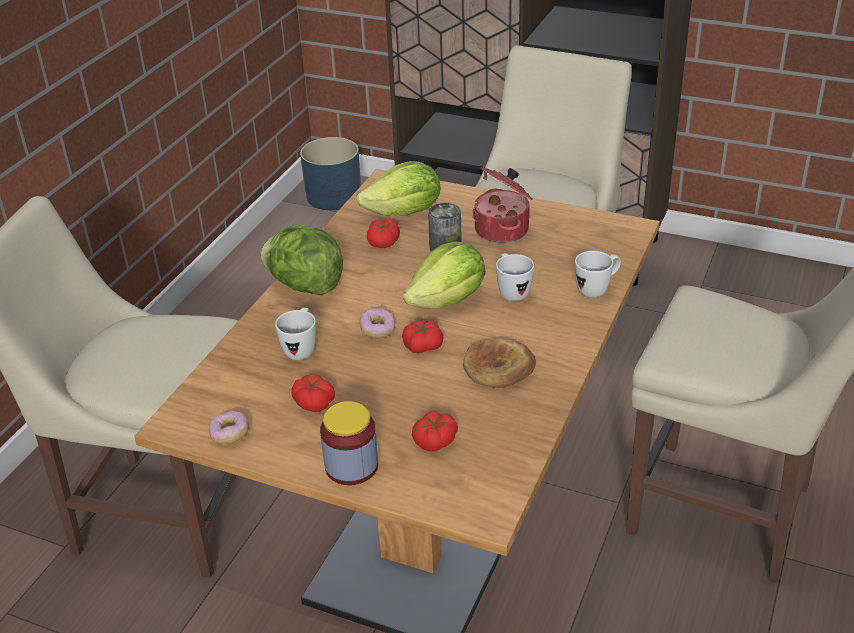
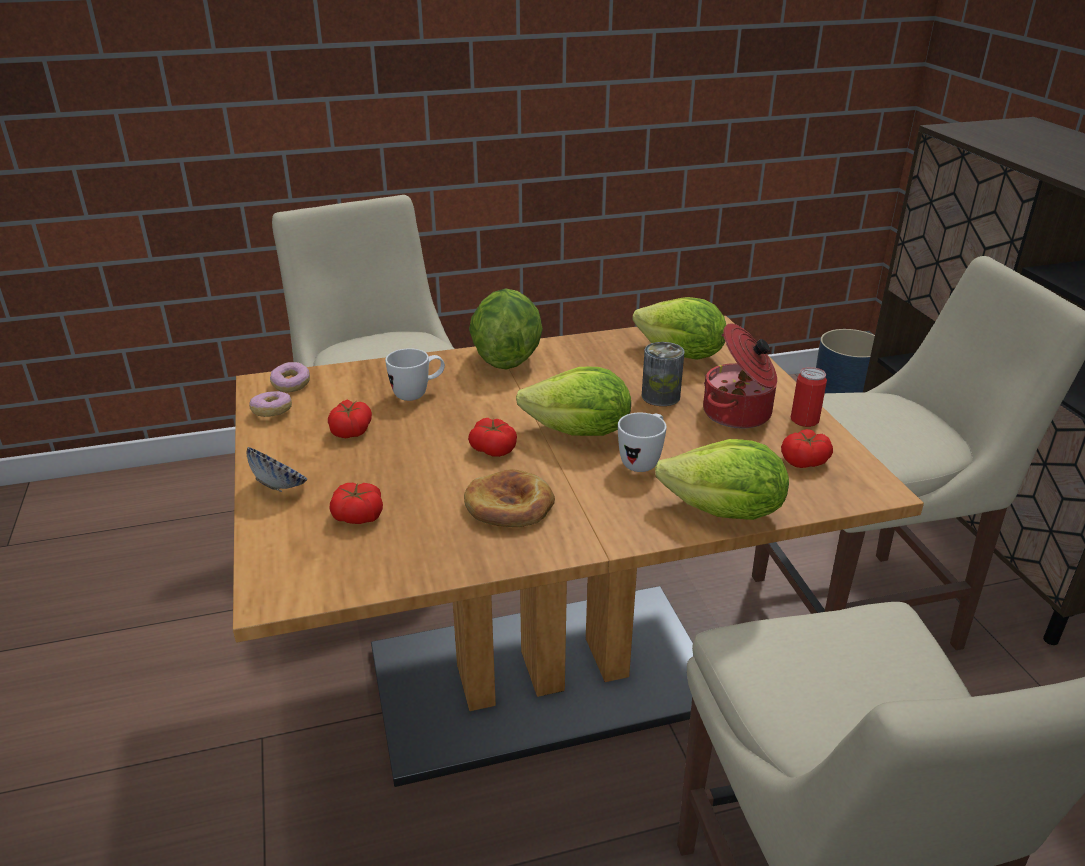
camera: 50 degrees right, 5 degrees down
(351, 466) = (280, 486): jar -> bowl
(377, 330) = (488, 416): donut -> donut (291, 385)
(384, 241) = (622, 364): tomato -> tomato (805, 461)
(539, 211) = (804, 420): none -> can
(597, 289) = (724, 512): white mug -> lettuce

